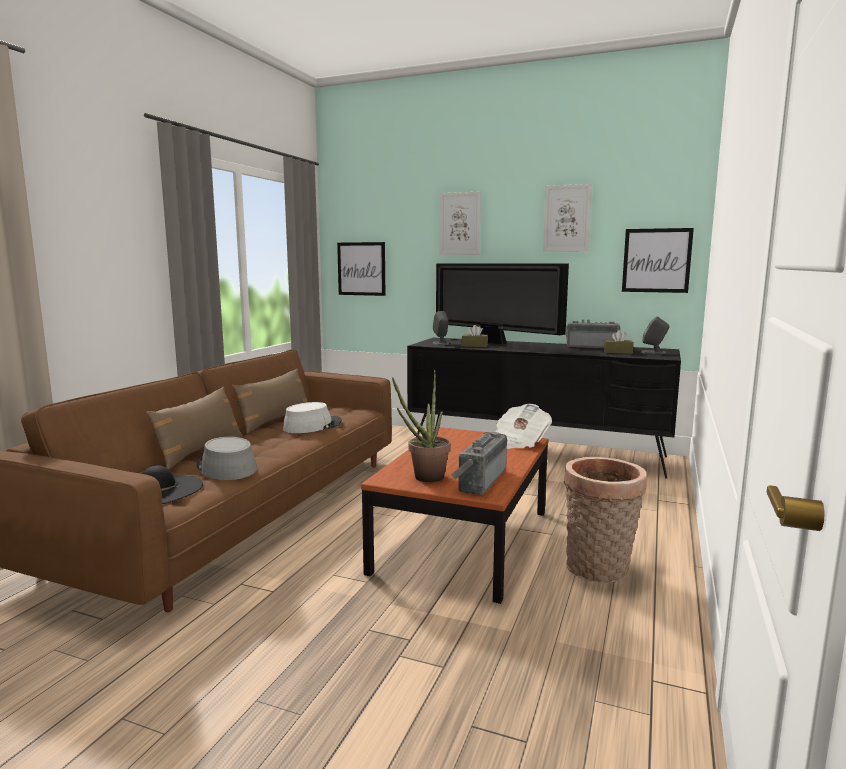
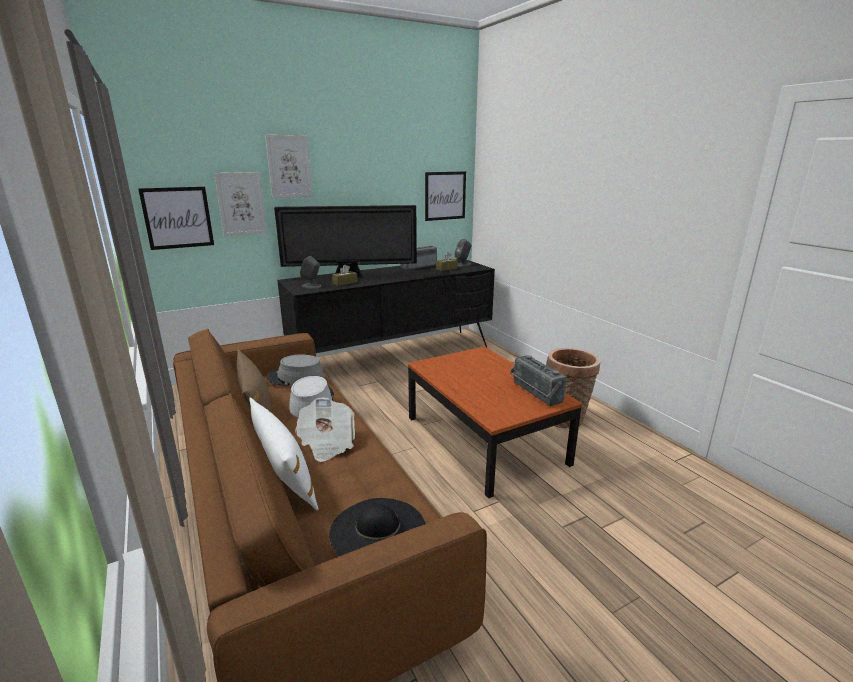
camera: 50 degrees left, 10 degrees up
(199, 451) = (284, 476): brown pillow -> white pillow
(226, 467) = (366, 475): grey hat -> grey hat (296, 378)
(424, 479) = (511, 407): potted plant -> none
(520, 442) = (480, 355): newspaper -> newspaper (327, 443)
(566, 218) = (383, 163): picture -> picture (241, 204)

